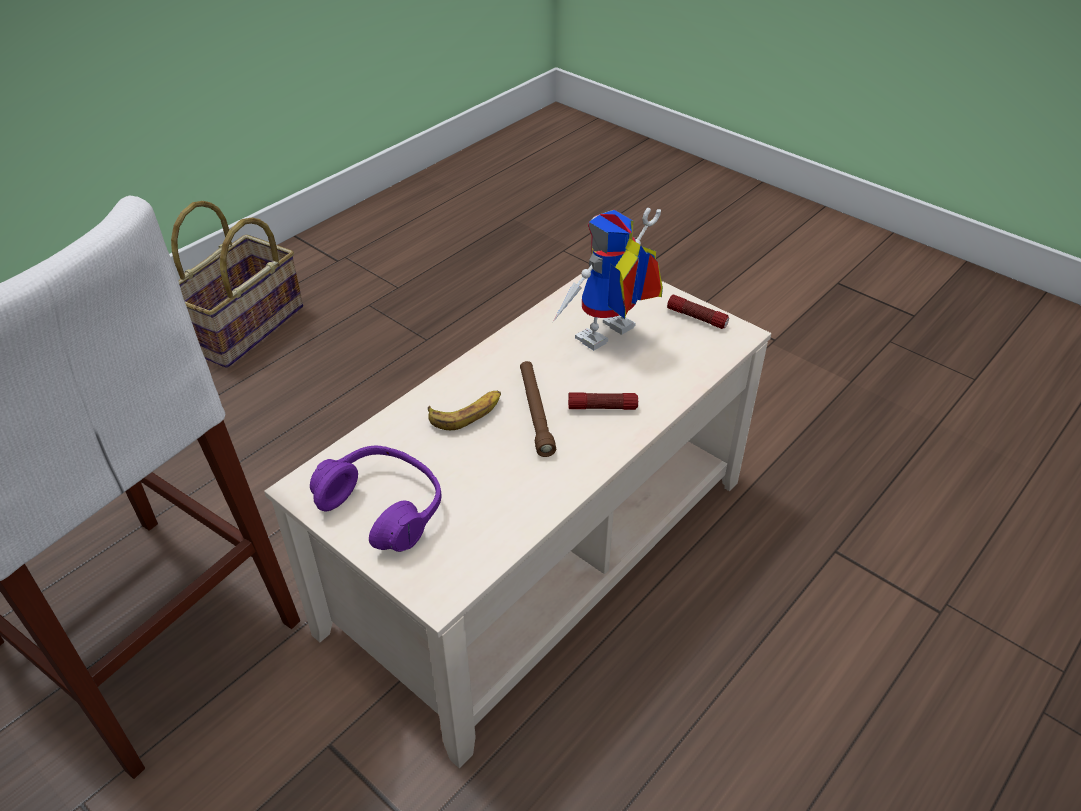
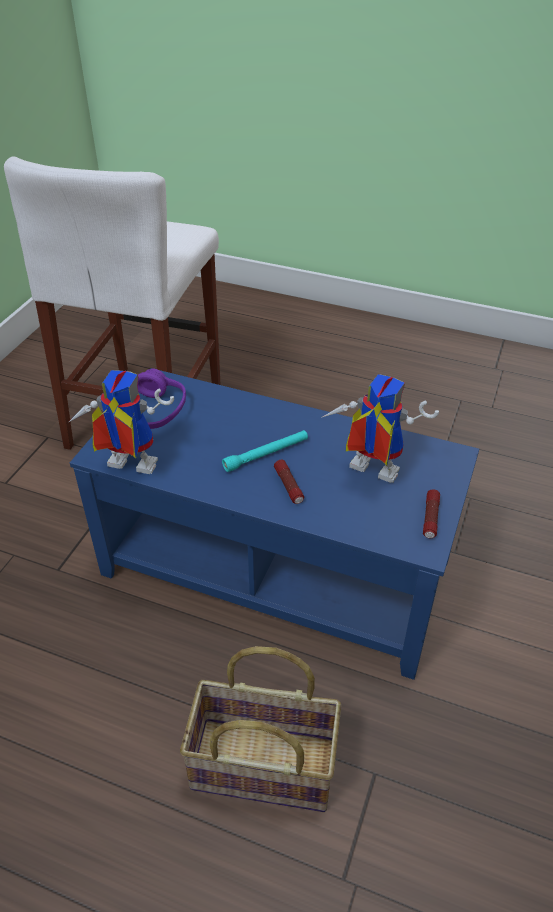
camera: 70 degrees right, 0 degrees up
(245, 328) = (393, 356): basket -> basket (262, 767)
(467, 413) = (249, 424): banana -> none
(489, 561) = (126, 468): none -> toy robot
(535, 412) = (266, 454): brown flashlight -> turquoise flashlight
(540, 554) = (275, 567): beige coffee table -> blue coffee table

